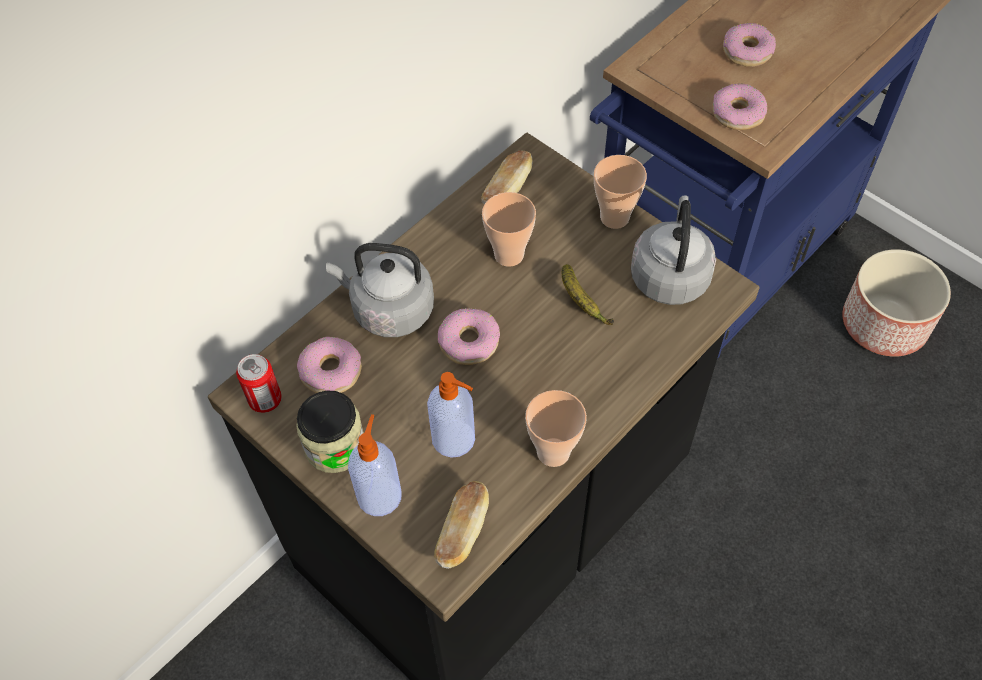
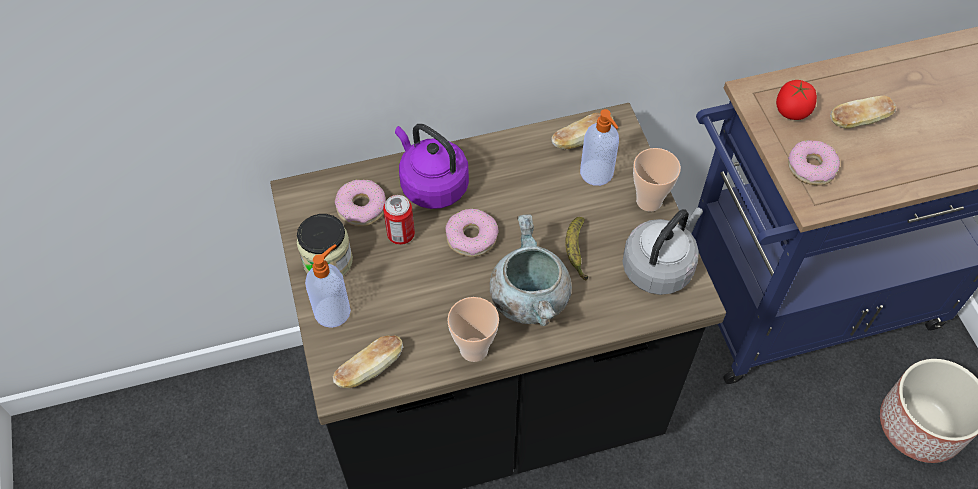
camera: 30 degrees right, 0 degrees up
(265, 400) = (304, 204): can -> can (401, 234)
(389, 310) = (431, 184): grey kettle -> purple kettle
(455, 439) = (411, 301): soap dispenser -> soap dispenser (597, 173)
(509, 255) = (547, 188): cup -> none
(570, 371) = (529, 298): none -> grey cooking pot
(683, 69) = (792, 111): none -> tomato
(747, 51) = (858, 121): donut -> bread

